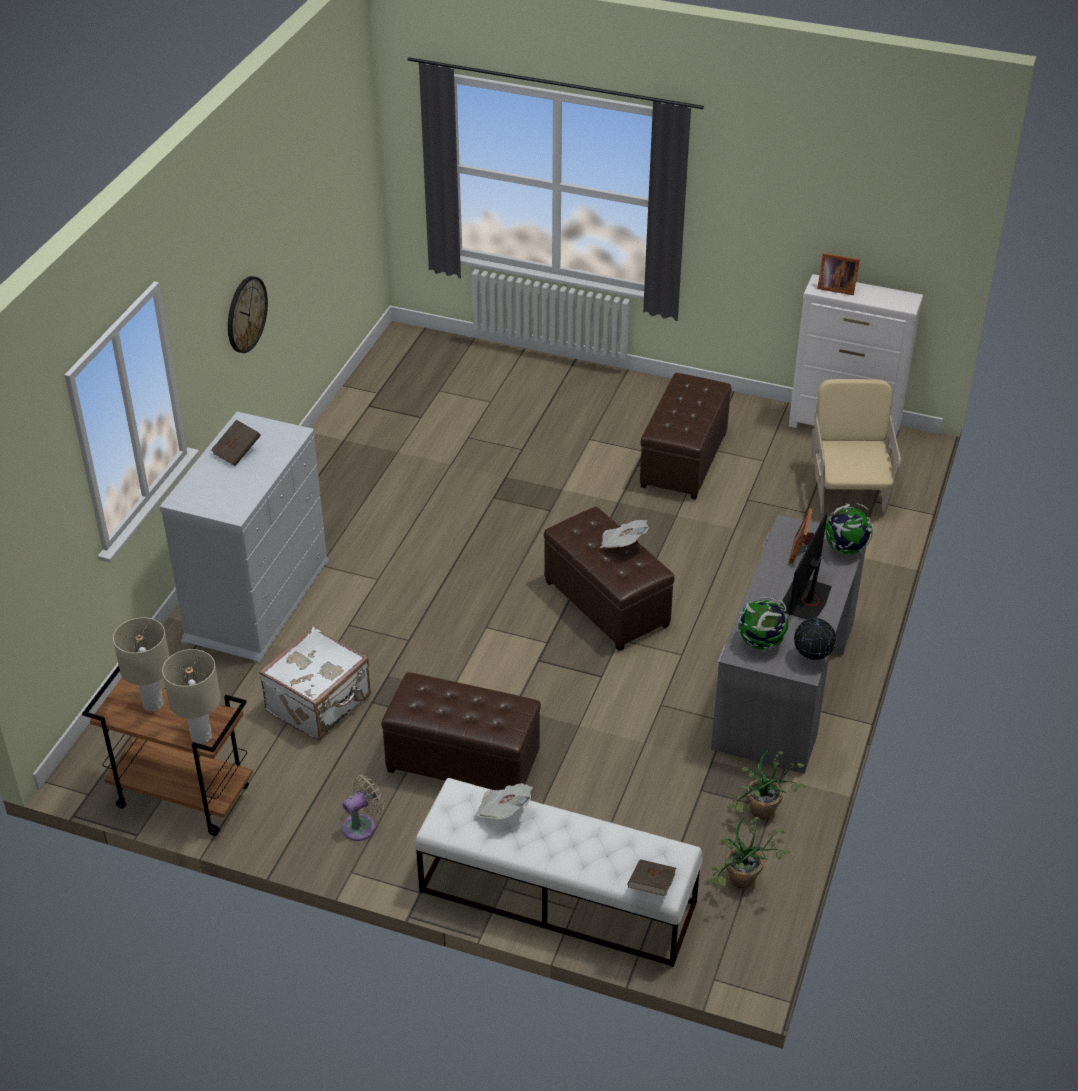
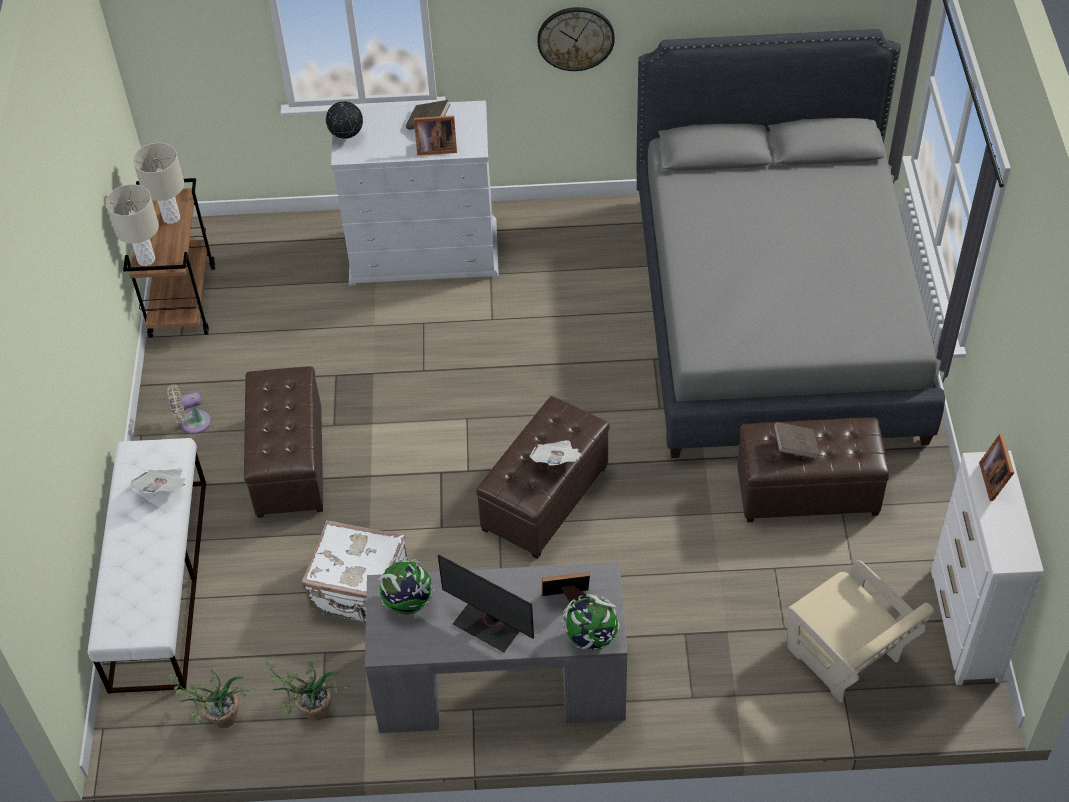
camera: 70 degrees right, 10 degrees up
(274, 456) = (435, 148): none -> picture frame
(320, 704) = (318, 343): white suitcase -> white suitcase (360, 592)
(362, 826) = (192, 423): beige fan -> beige fan turned 135 degrees clockwise
(492, 418) = (776, 314): none -> grey bed
(651, 885) = (110, 621): brown book -> brown book (795, 447)
(805, 600) = (490, 623): monitor -> monitor turned 150 degrees counterclockwise
(812, 658) = (403, 651): globe -> globe (346, 138)
(848, 490) = (847, 659): beige armchair -> beige armchair turned 75 degrees clockwise

